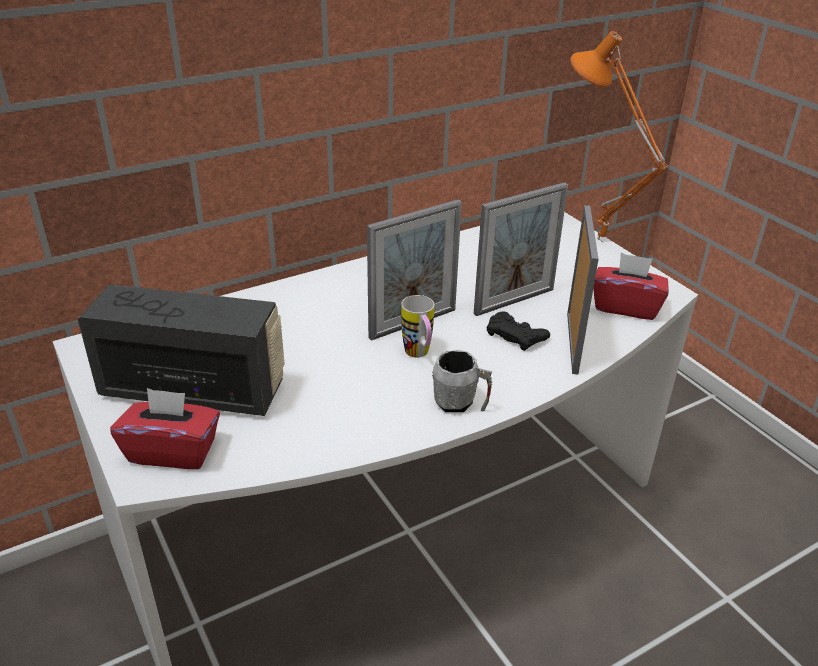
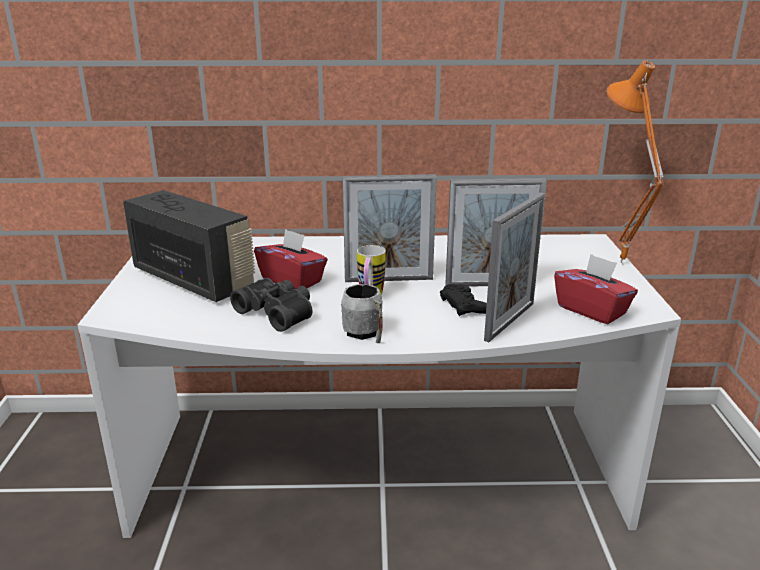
camera: 30 degrees right, 10 degrees down
(173, 451) = (142, 306): red tissue box -> red tissue box (292, 280)
(343, 405) = (278, 312): none -> black binoculars

